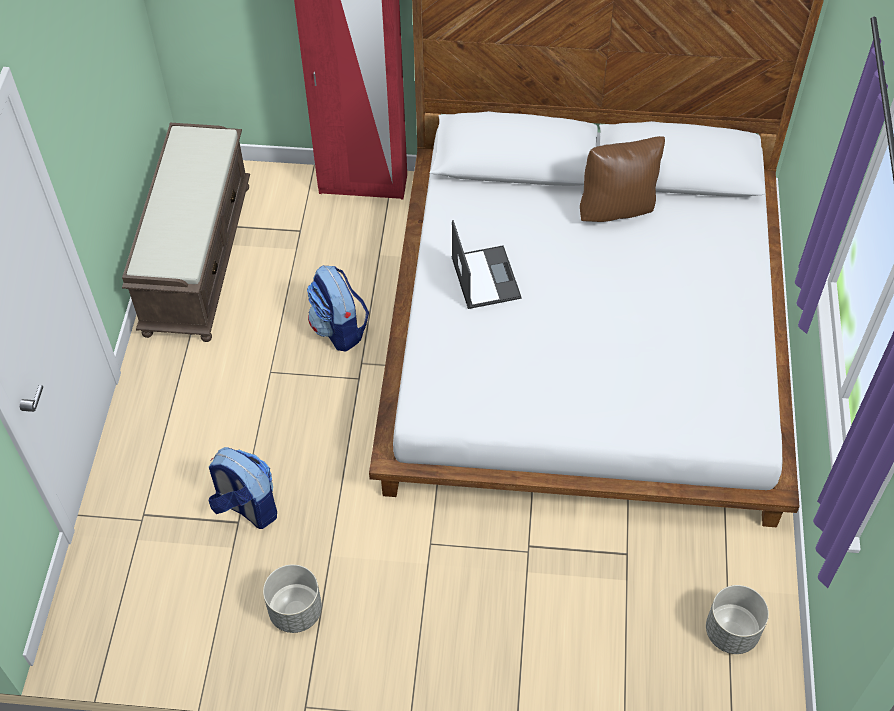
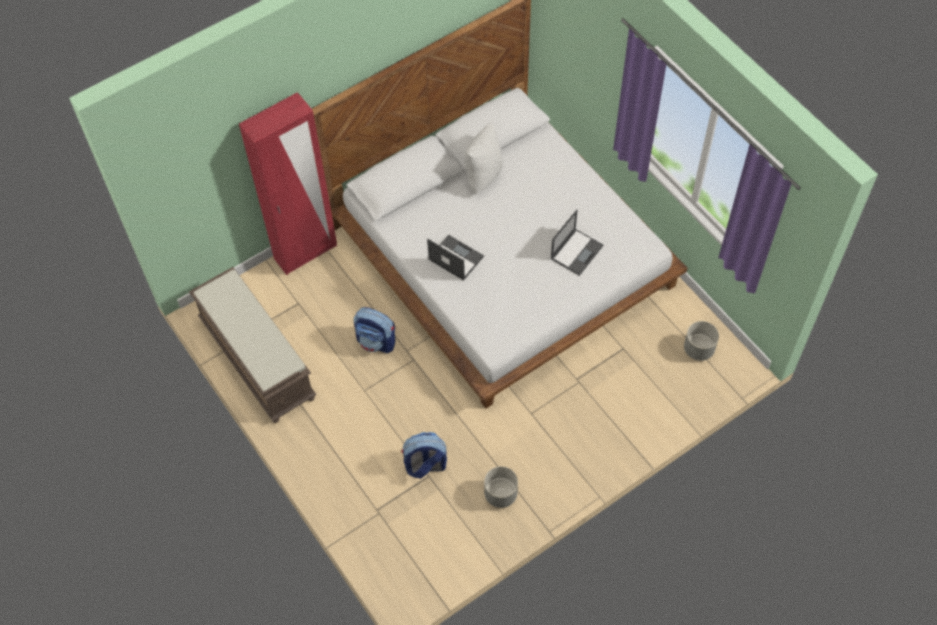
camera: 40 degrees left, 5 degrees up
(617, 209) = (483, 175): brown pillow -> white pillow
(647, 373) = (576, 251): none -> laptop

